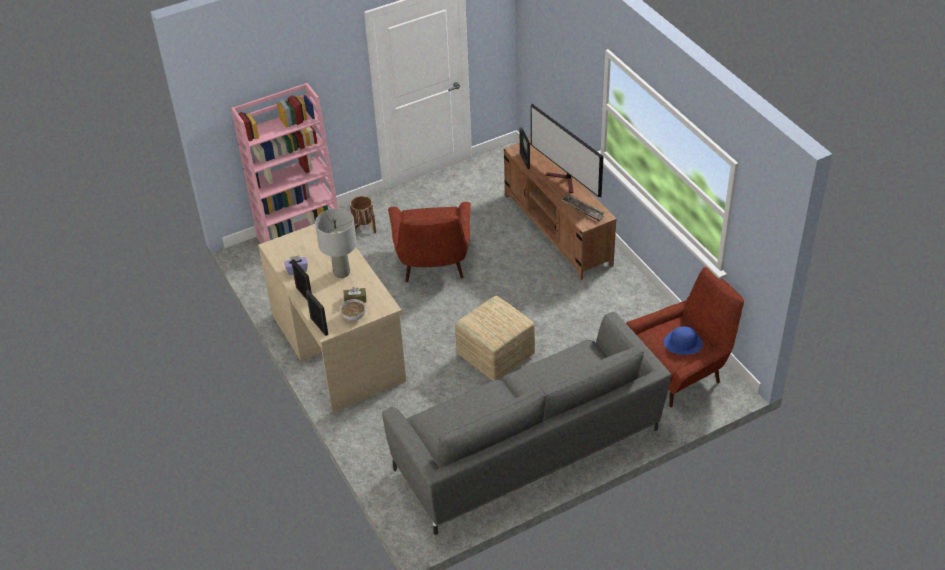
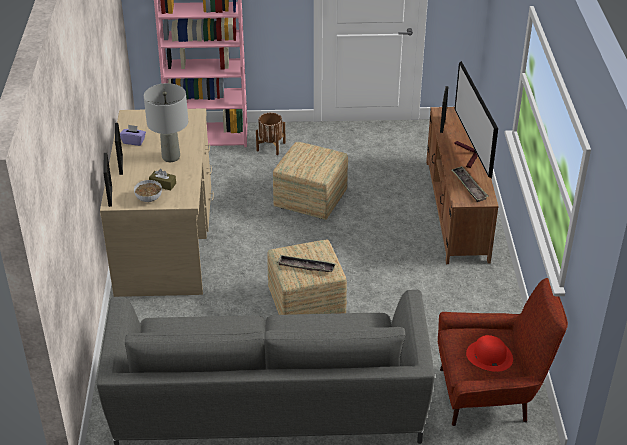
camera: 25 degrees right, 5 degrees down
(433, 265) = (309, 200): red armchair -> ottoman
(498, 325) = (306, 266): none -> tray
(683, 343) = (489, 356): blue hat -> red hat

